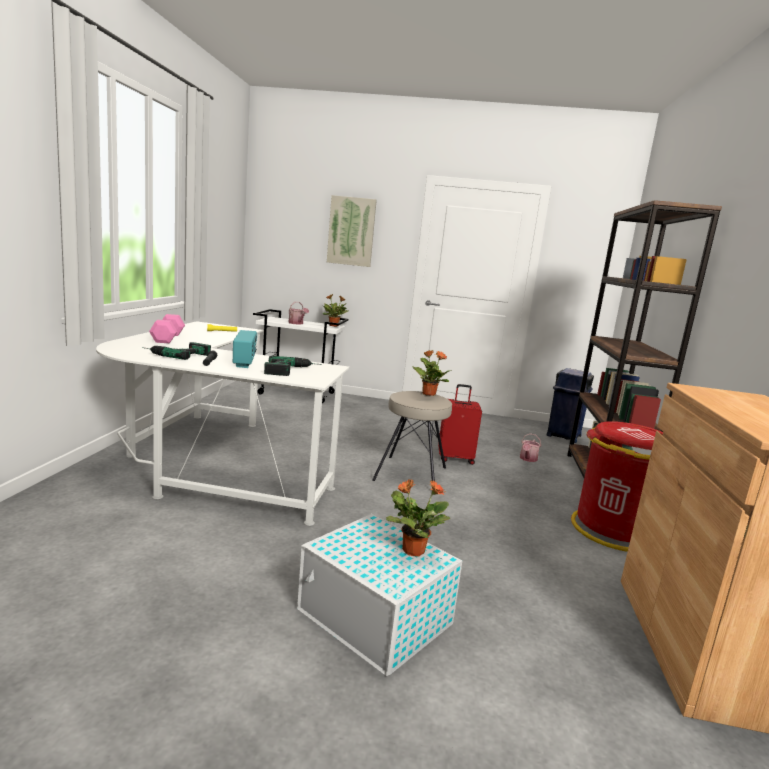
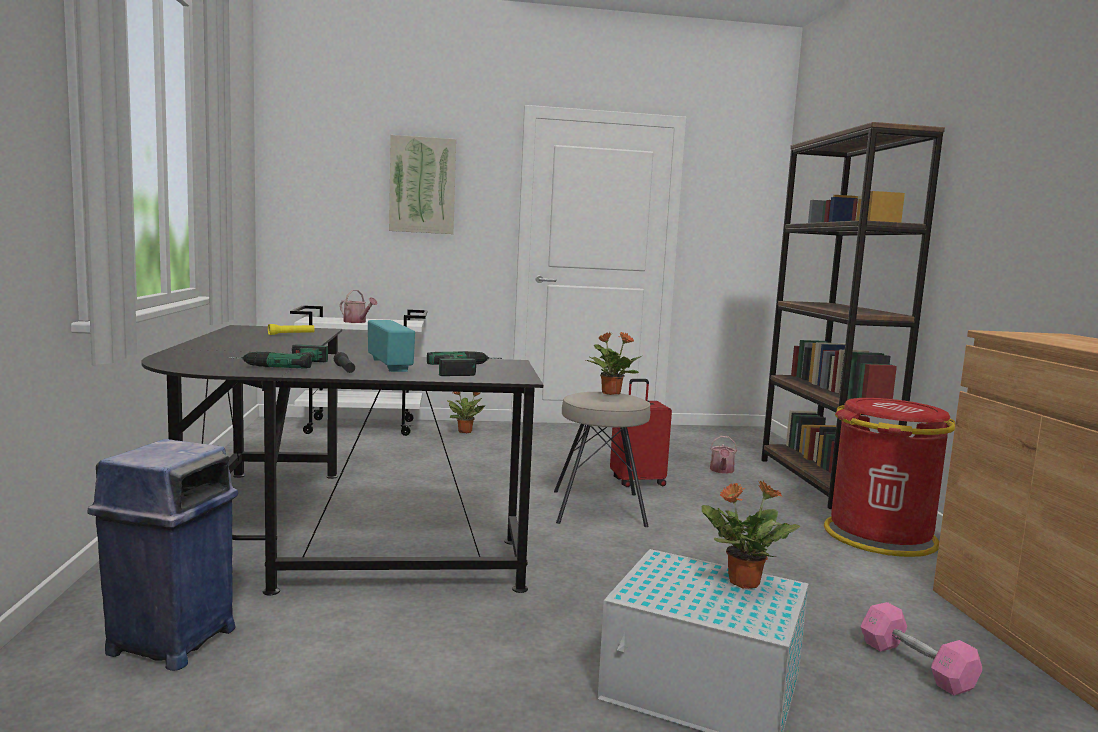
camera: 15 degrees left, 5 degrees down
(167, 338) = (229, 346): pink dumbbell -> pink dumbbell (915, 665)
(210, 465) = (314, 536): white desk -> black desk
(334, 326) = (410, 321): potted plant -> potted plant (465, 432)
(563, 436) = (739, 439): blue trash can -> blue trash can (170, 642)

